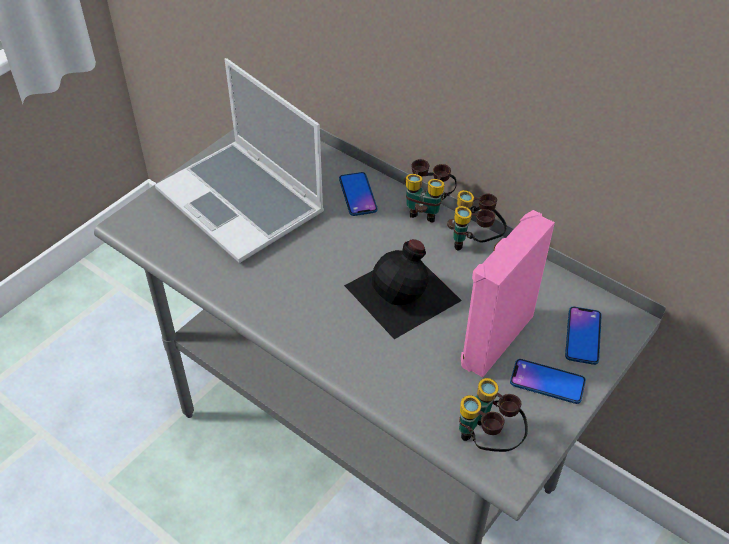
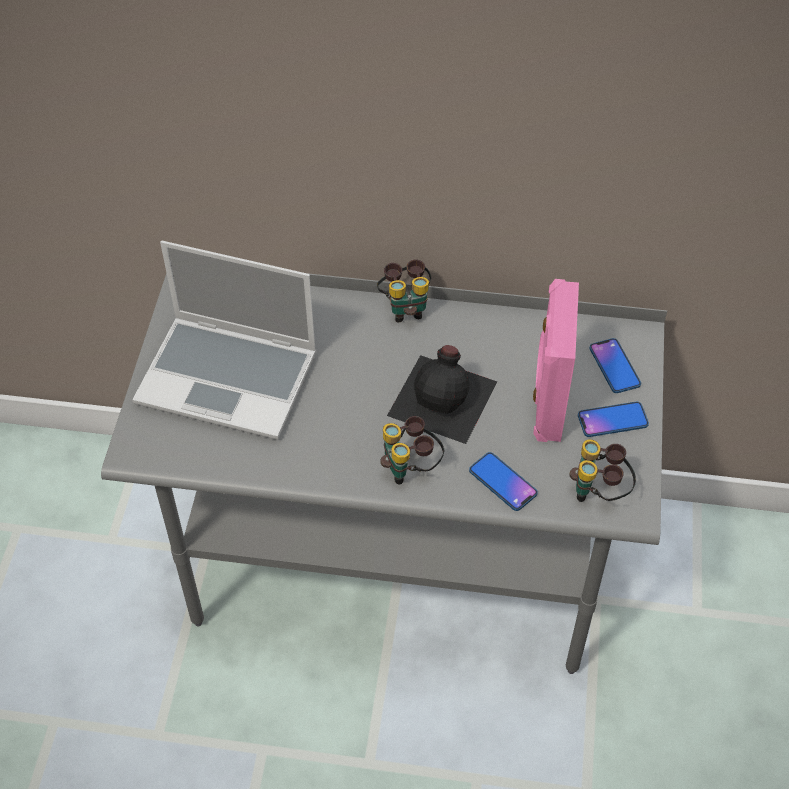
camera: 30 degrees left, 5 degrees up
(357, 195) = (333, 321): phone -> phone (502, 482)
(474, 243) = (470, 322): binoculars -> binoculars (411, 468)

